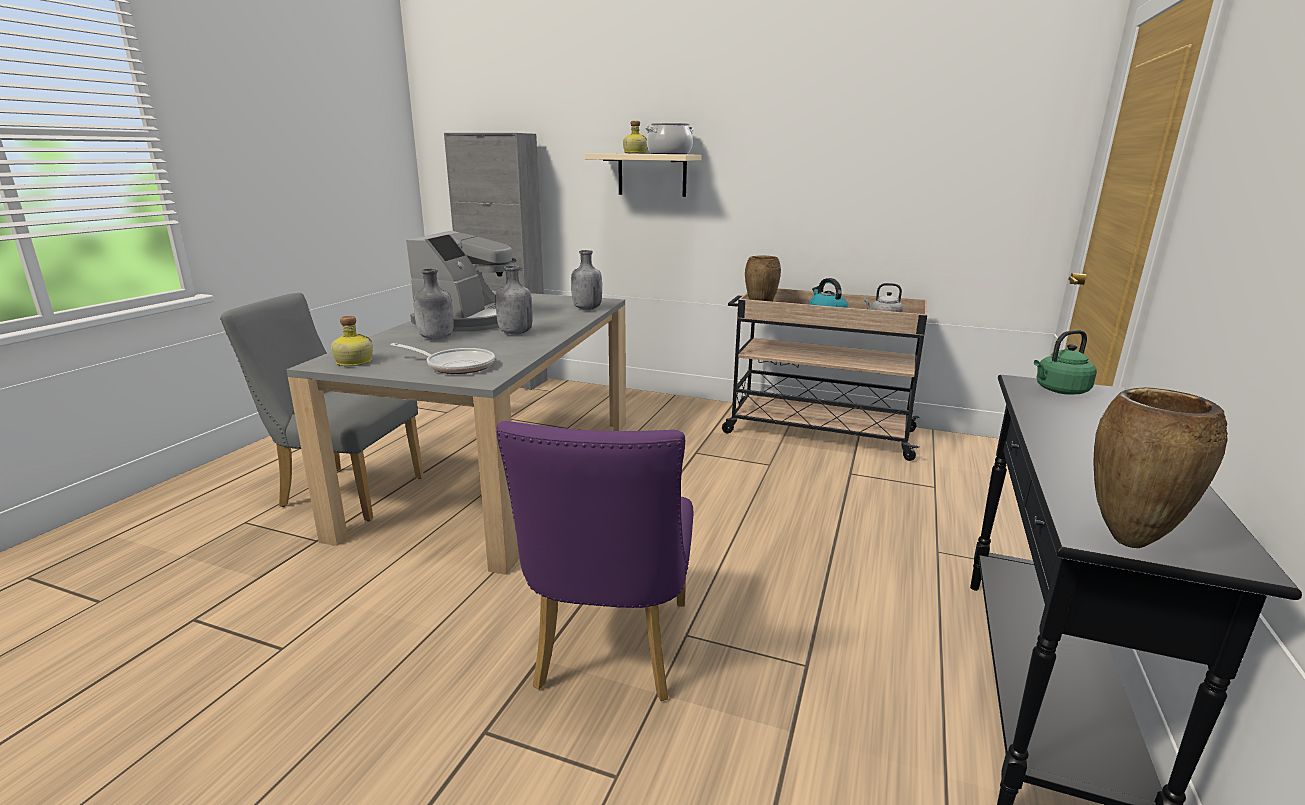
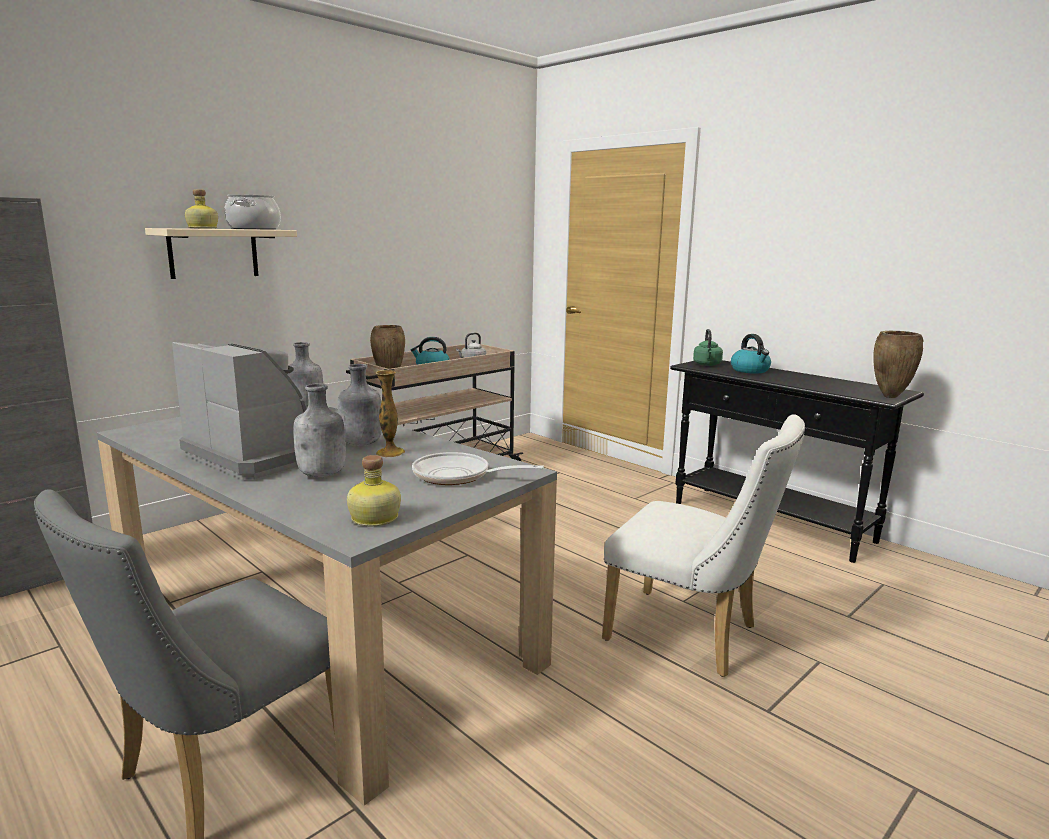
camera: 65 degrees left, 5 degrees down
(456, 365) = (458, 476): frying pan -> frying pan turned 120 degrees counterclockwise
(500, 342) = (390, 452): none -> vase
(609, 653) = (692, 636): purple chair -> white chair
(1088, 418) = (750, 370): none -> kettle

